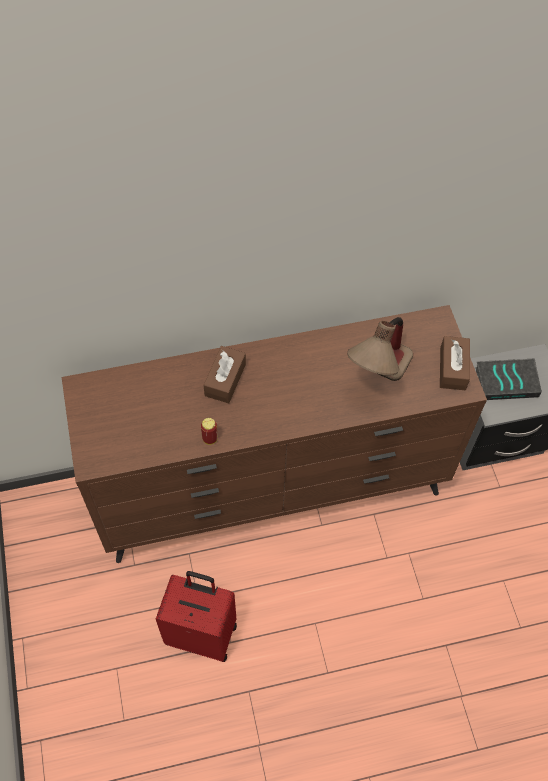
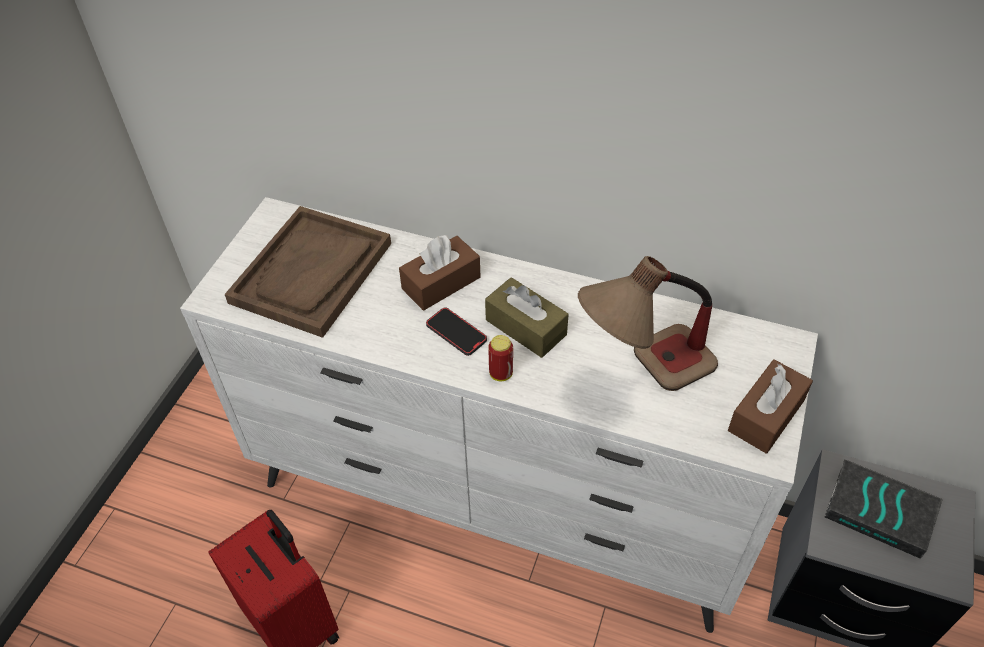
camera: 35 degrees right, 10 degrees down
(140, 414) = (312, 273): none -> brown tray
(210, 438) = (367, 338): can -> can (501, 374)
(259, 407) = (456, 333): none -> phone
(273, 489) = (498, 504): brown dresser -> white dresser
(295, 383) = (526, 327): none -> brown tissue box

